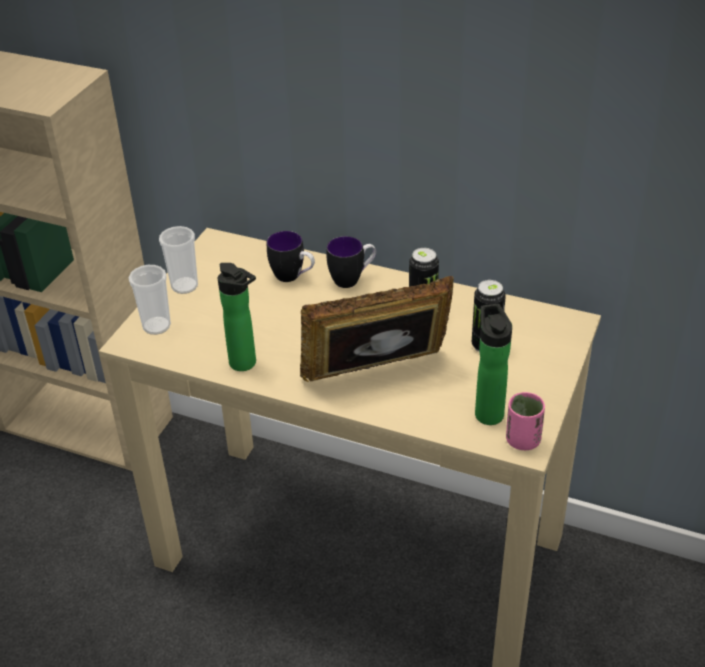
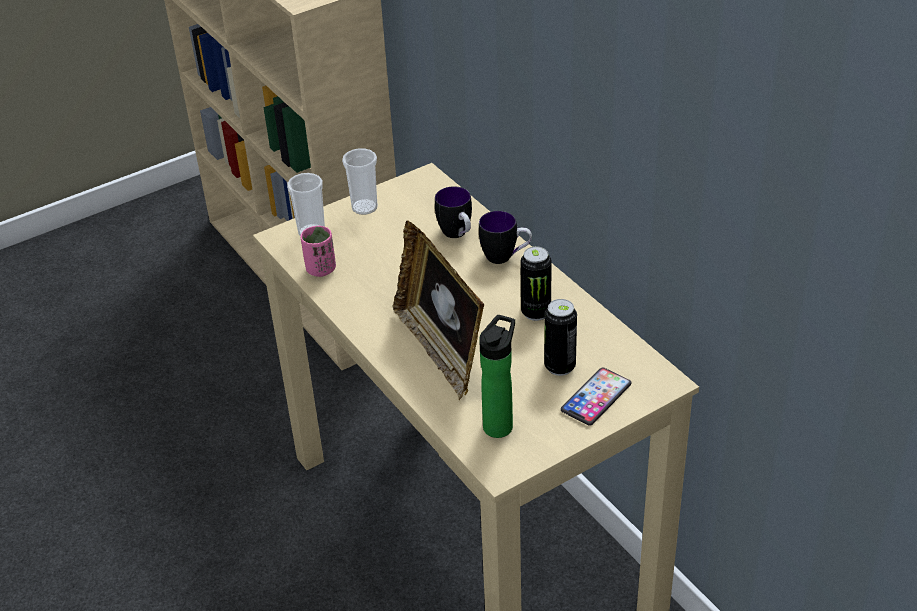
camera: 35 degrees right, 0 degrees up
(246, 364) = (347, 294): bottle -> none
(377, 375) = (441, 350): picture frame -> picture frame turned 135 degrees counterclockwise
(522, 440) = (503, 462): pink cup -> pink cup (321, 269)
(538, 357) = (596, 397): none -> phone

